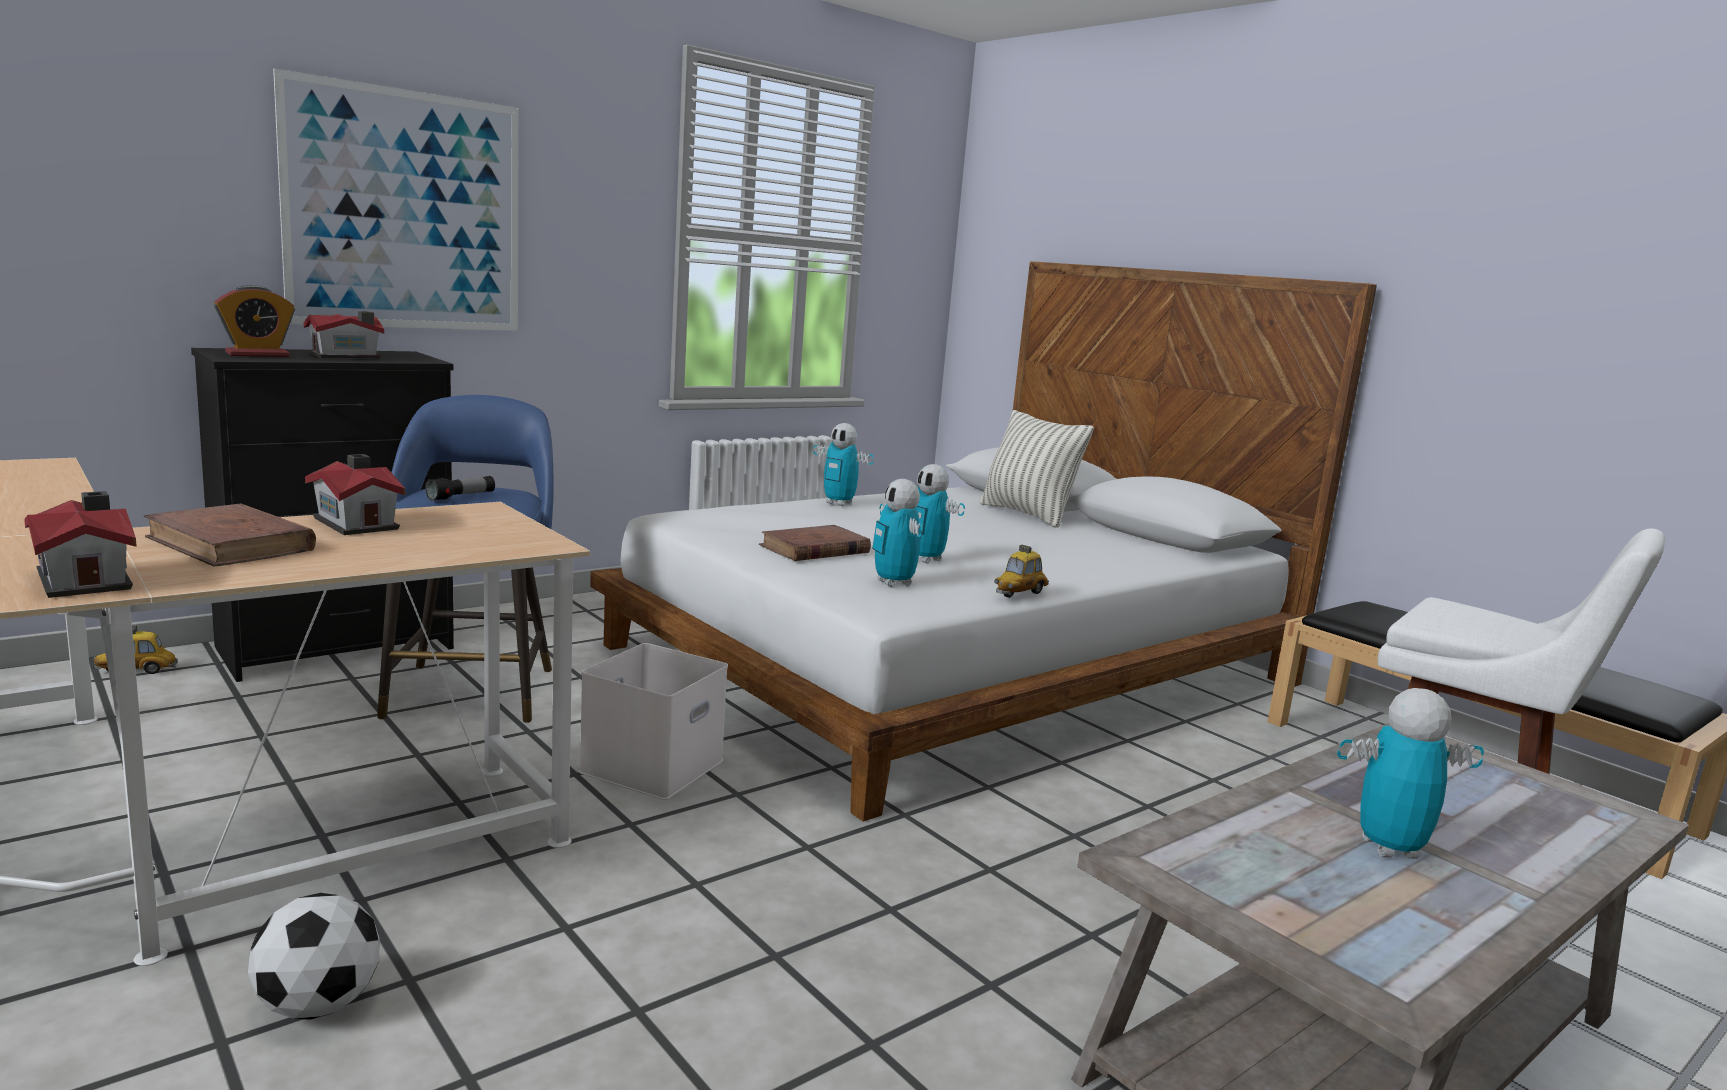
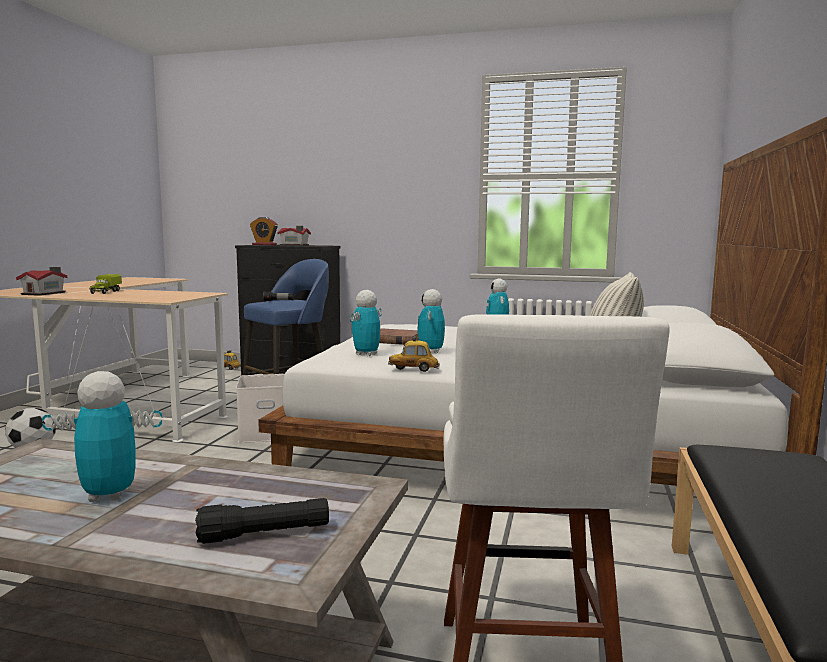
camera: 55 degrees right, 5 degrees down
(231, 544) = (105, 292): brown book -> toy truck
(357, 523) = (157, 292): toy house -> none
(406, 211) = (341, 183): picture -> none
(1389, 849) = (109, 496): toy robot -> toy robot turned 60 degrees counterclockwise
(1530, 804) = (264, 534): none -> black flashlight

